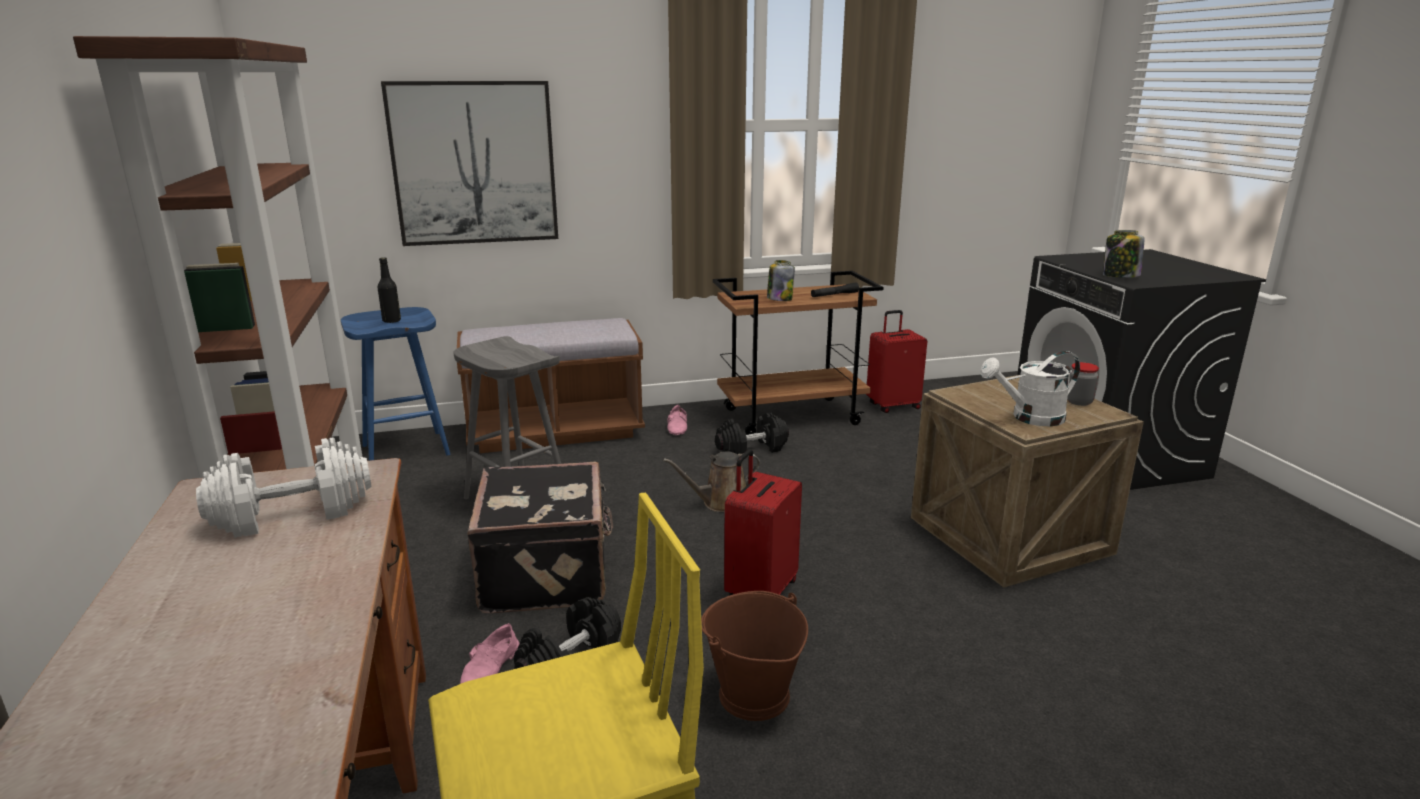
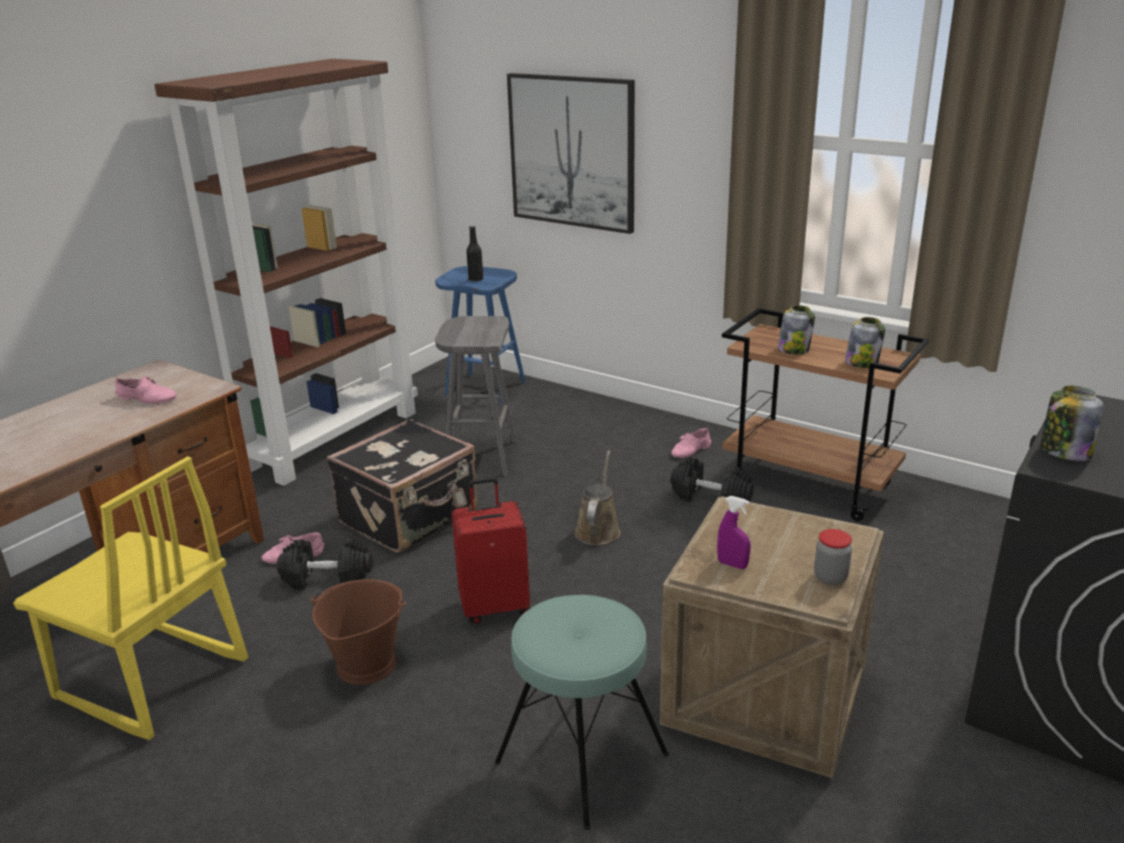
camera: 50 degrees right, 5 degrees up
(293, 512) = (148, 398): white dumbbell -> pink shoe
(555, 431) = (596, 413): brown bench -> none
(721, 503) = (598, 529): brown watering can -> brown watering can turned 75 degrees clockwise
(834, 295) = (862, 362): black flashlight -> jar
(892, 406) = (942, 520): red suitcase -> none
(1008, 639) = (581, 758): none -> turquoise stool
(1030, 418) = (732, 564): white watering can -> purple spray bottle

